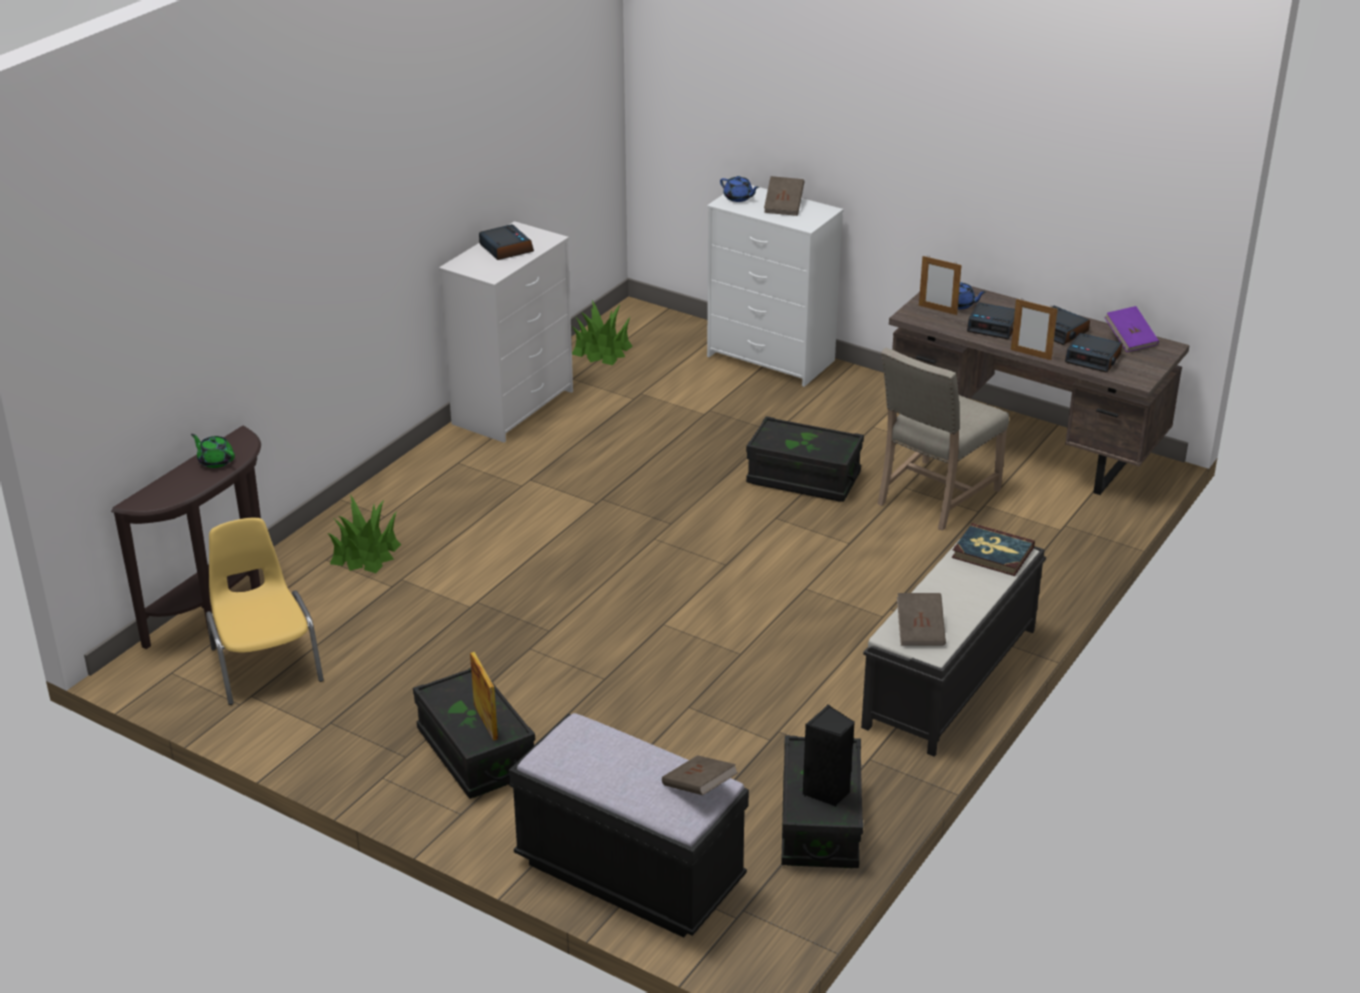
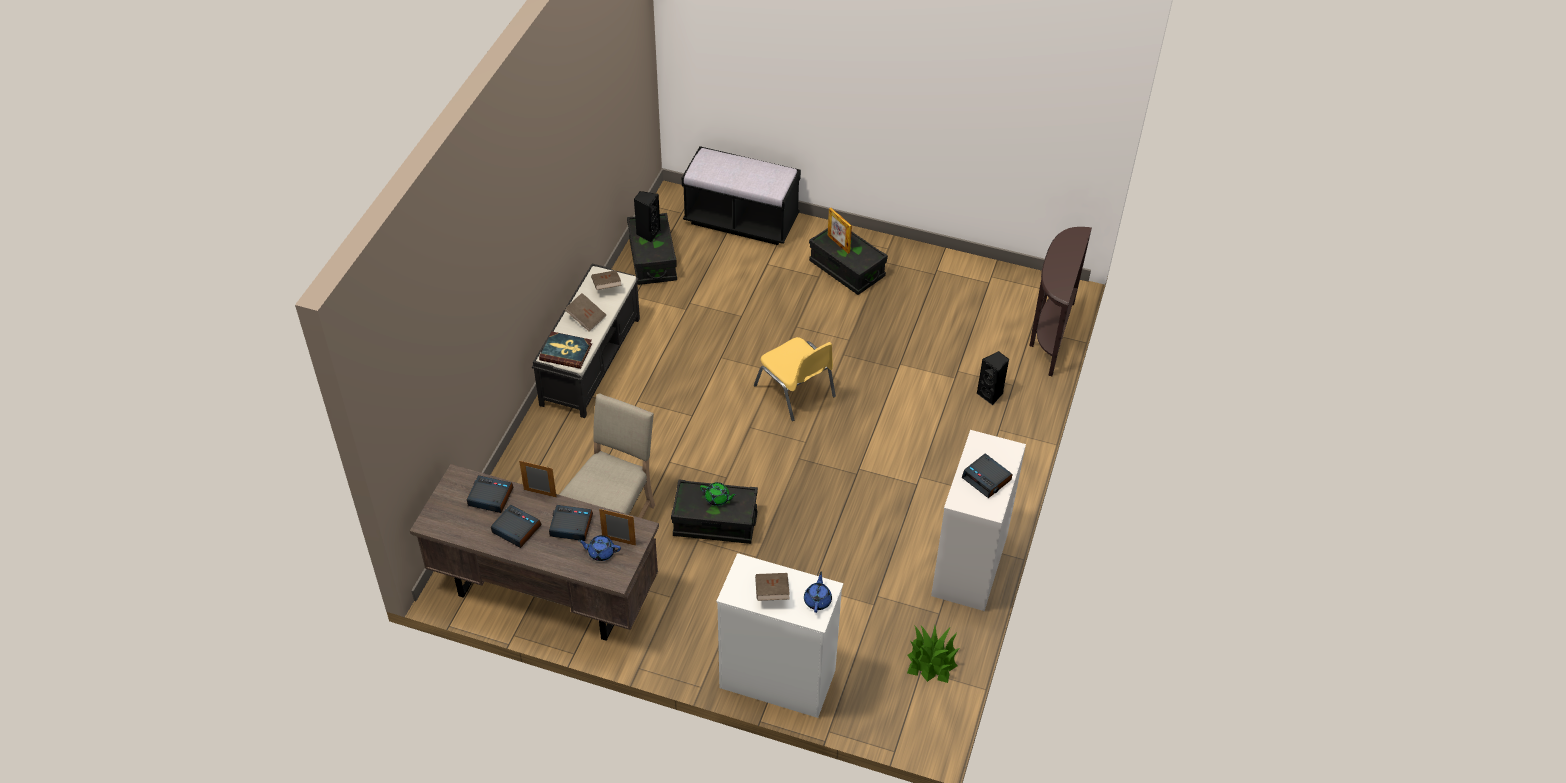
camera: 165 degrees right, 15 degrees up
(215, 461) = (1061, 270): green teapot -> green teapot (718, 498)
(265, 664) = (996, 303): yellow chair -> yellow chair (796, 391)
(365, 553) = (991, 395): potted plant -> black speaker
(699, 788) = (704, 167): brown book -> brown book (586, 318)
(738, 198) = (817, 600): blue teapot -> blue teapot turned 75 degrees clockwise
(1130, 340) = (458, 528): purple book -> none

